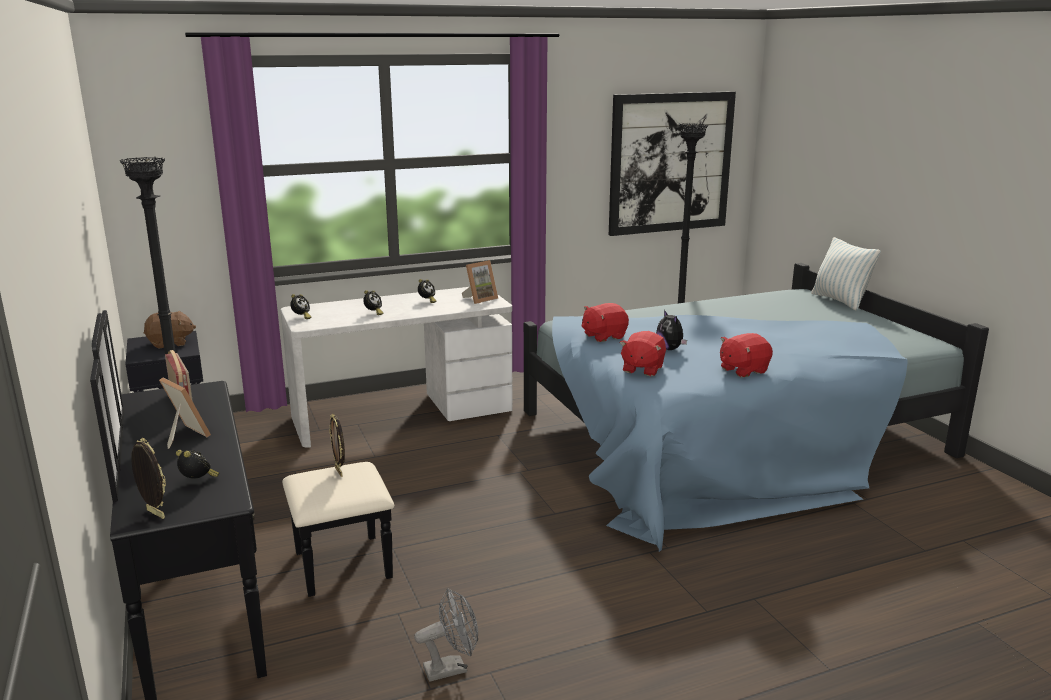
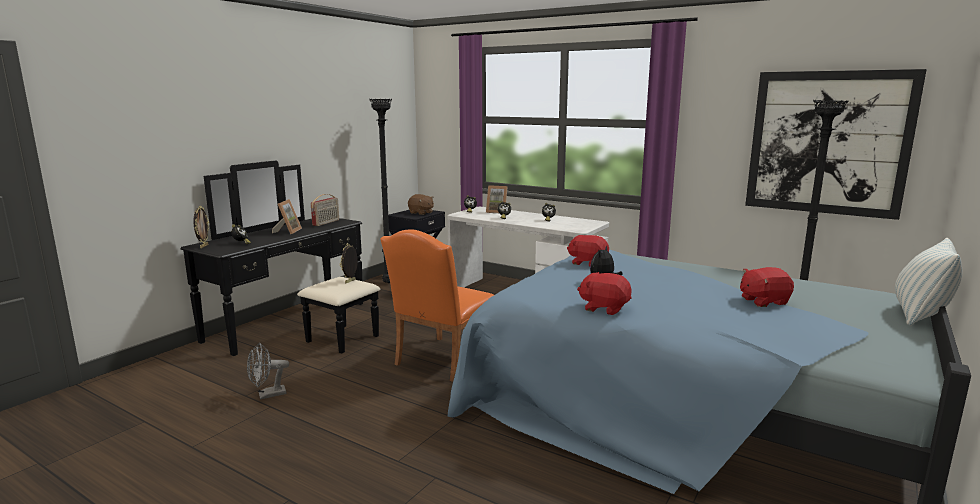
camera: 55 degrees right, 5 degrees down
(451, 668) = (267, 395): grey fan -> grey fan turned 120 degrees clockwise
(480, 299) = (578, 226): picture frame -> picture frame (497, 212)
(506, 517) = (441, 360): none -> orange chair
(642, 369) = (543, 283): red plush toy -> red plush toy (763, 301)

